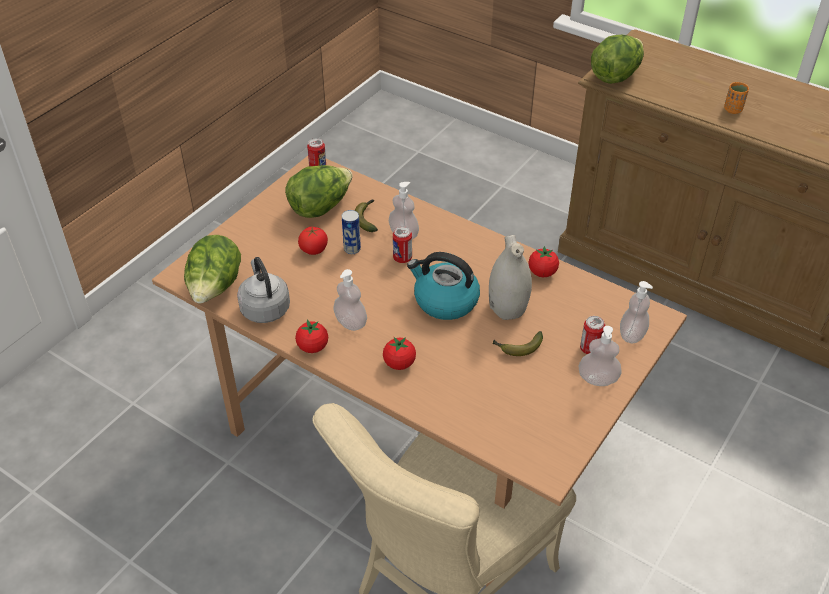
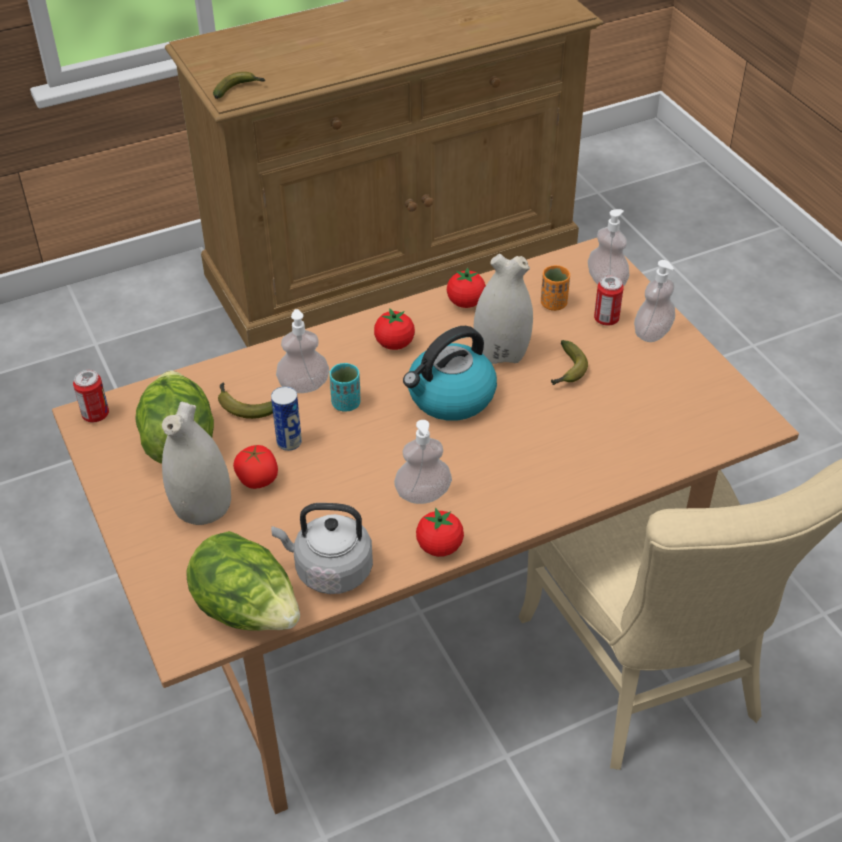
camera: 60 degrees left, 0 degrees up
(278, 238) = (201, 507): none -> white vase
(399, 363) = (524, 477): tomato -> tomato (394, 344)
(402, 258) = (346, 403): can -> turquoise cup
(615, 75) = (239, 90): lettuce -> banana
(733, 110) = (379, 49): orange cup -> orange cup (553, 304)

